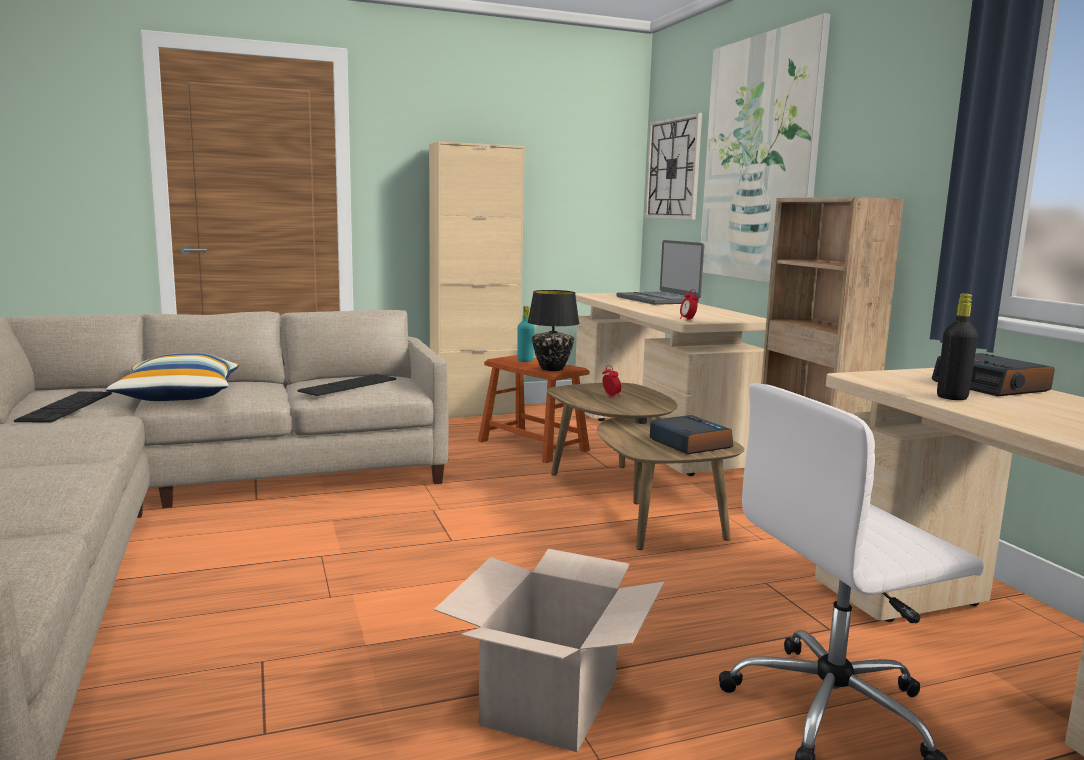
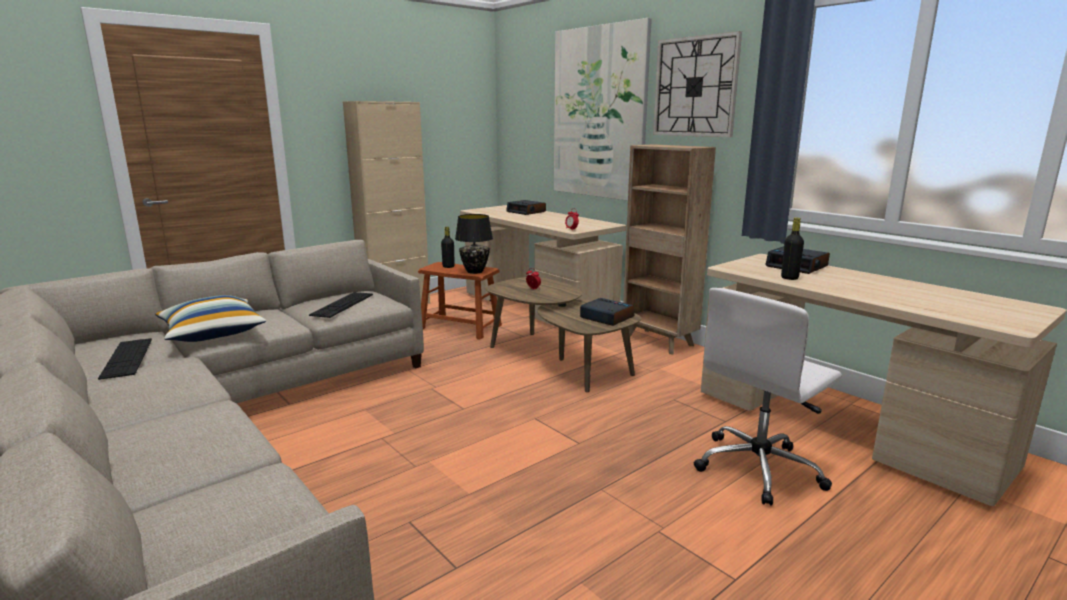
camera: 20 degrees left, 5 degrees up
(525, 361) = (448, 266): turquoise bottle -> black bottle
(551, 702) = (612, 501): cardboard box -> none
(658, 300) = (526, 212): laptop -> alarm clock
(673, 169) = (523, 115): wall clock -> wall clock (695, 87)

